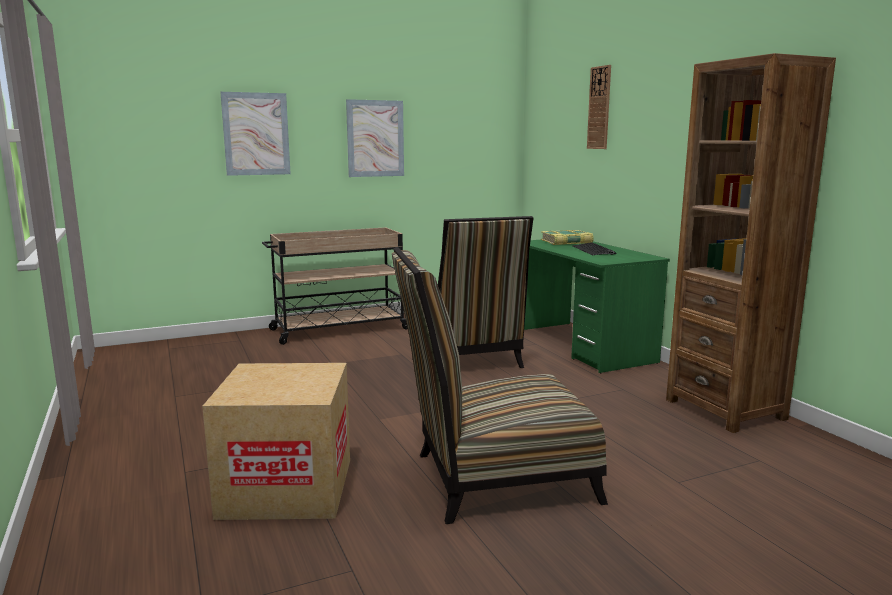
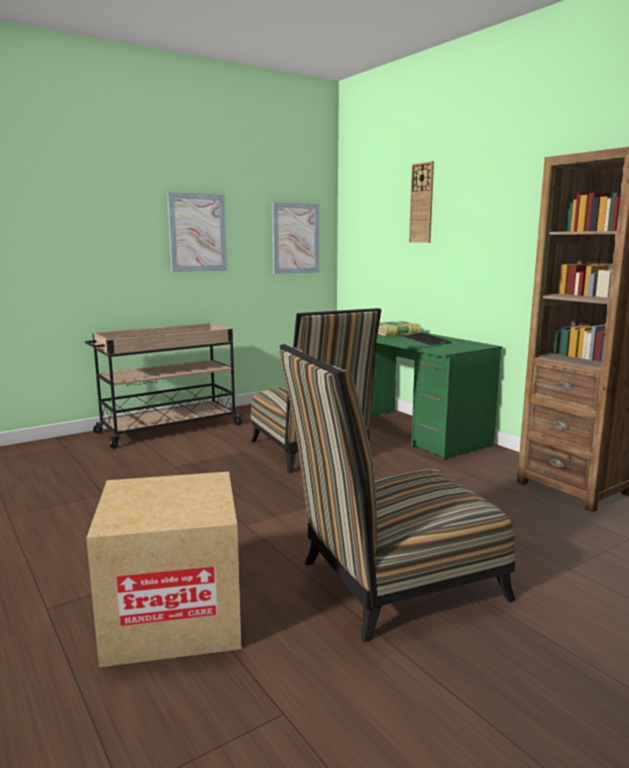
camera: 10 degrees left, 0 degrees up
(256, 134) = (74, 227): picture -> picture (295, 238)

